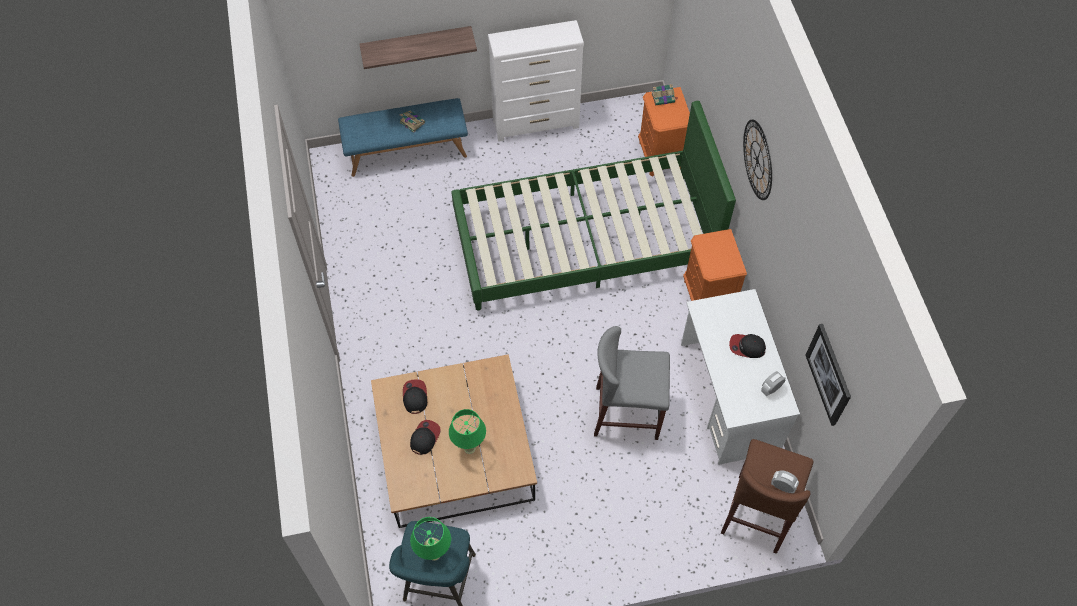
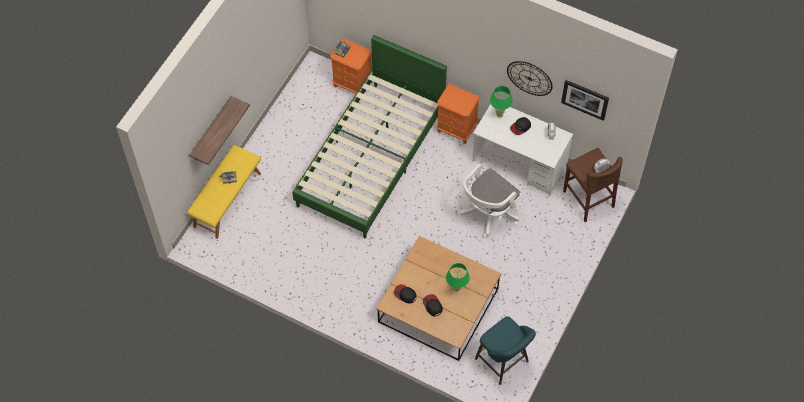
camera: 50 degrees left, 0 degrees up
(406, 151) = (227, 200): blue bench -> yellow bench
(434, 554) = (507, 337): green table lamp -> green table lamp (499, 115)
(536, 124) = (273, 124): white dresser -> none
(627, 413) = (487, 214): grey stool -> white office chair
(757, 160) = (456, 35): wall clock -> wall clock (529, 78)

